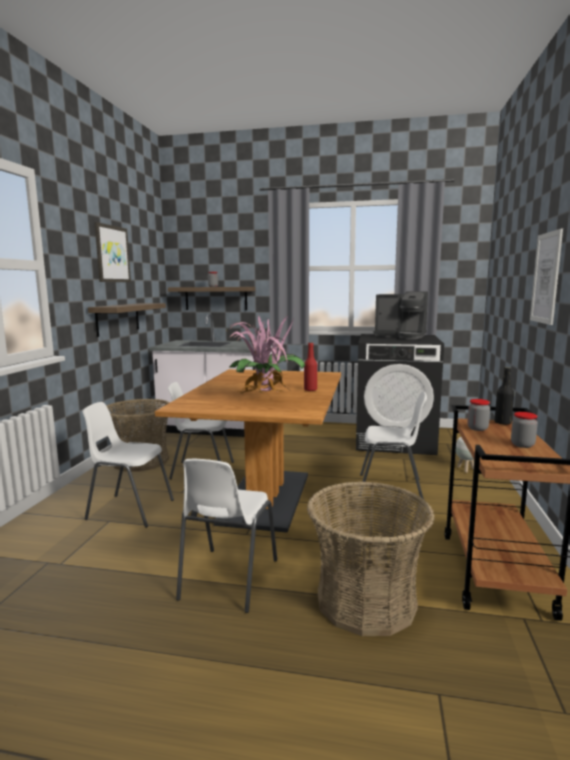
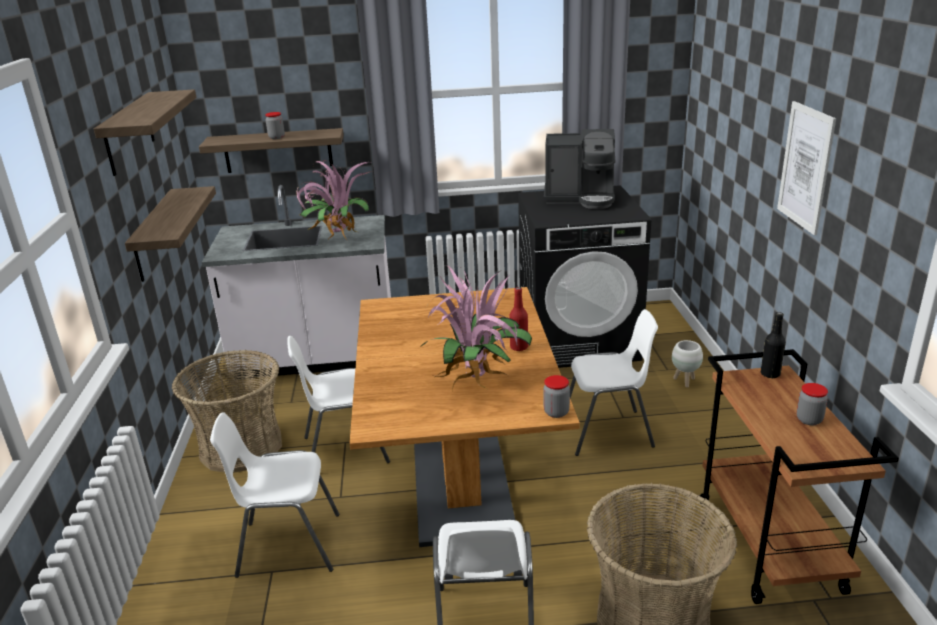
camera: 15 degrees left, 15 degrees up
(112, 254) = (129, 133): picture -> shelf
(235, 345) = (338, 239): none -> potted plant
(477, 428) = (748, 392): jar -> jar (556, 412)

